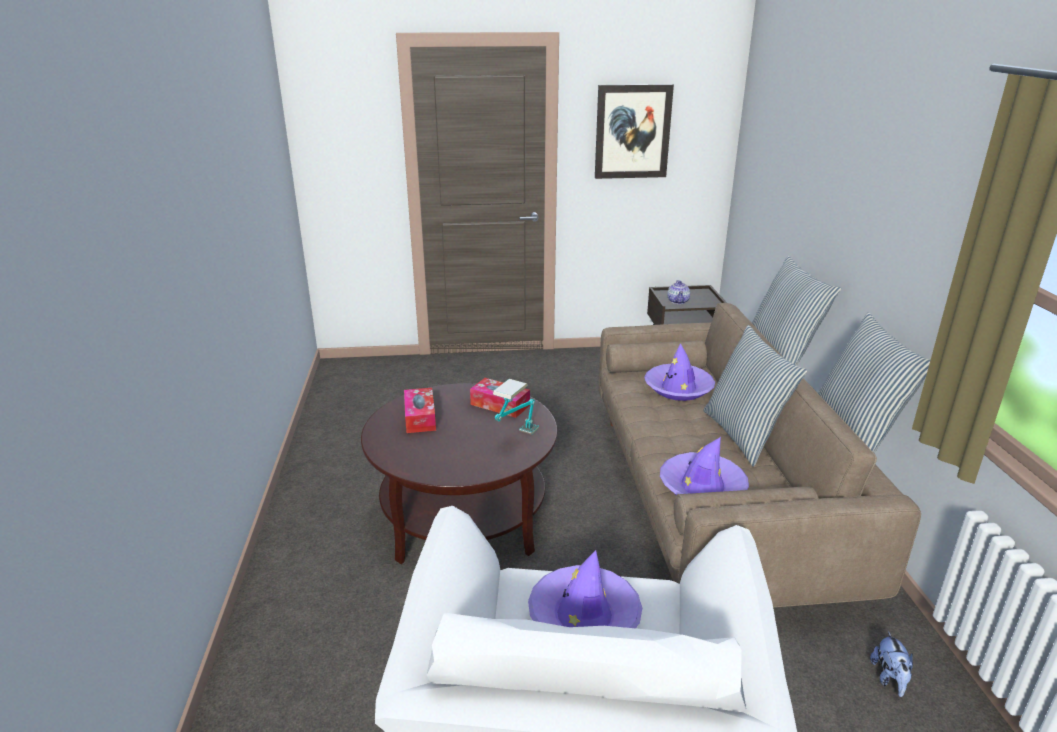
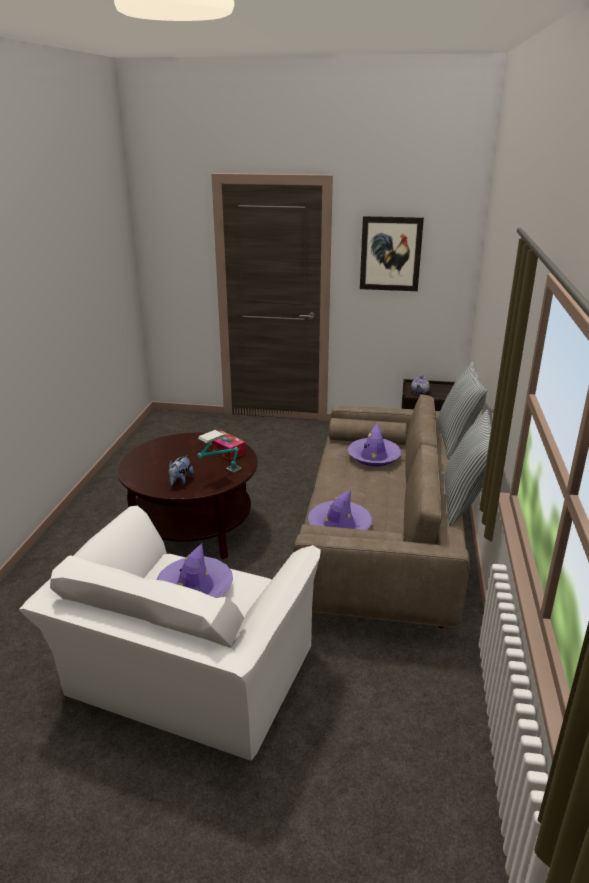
camera: 15 degrees right, 0 degrees up
(420, 417) = (166, 452): tissue box -> none
(744, 435) = (399, 496): pillow -> none
(889, 678) = (429, 682): plush toy -> plush toy (180, 481)

